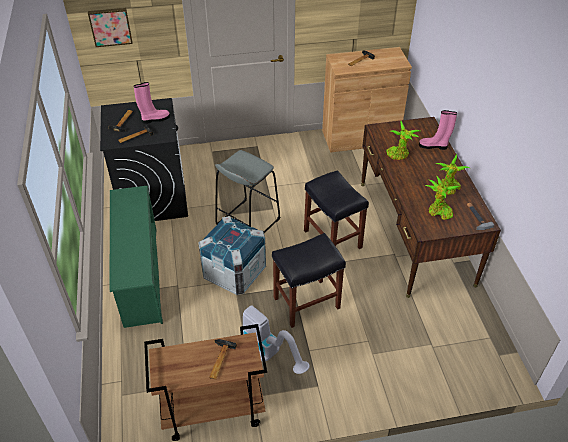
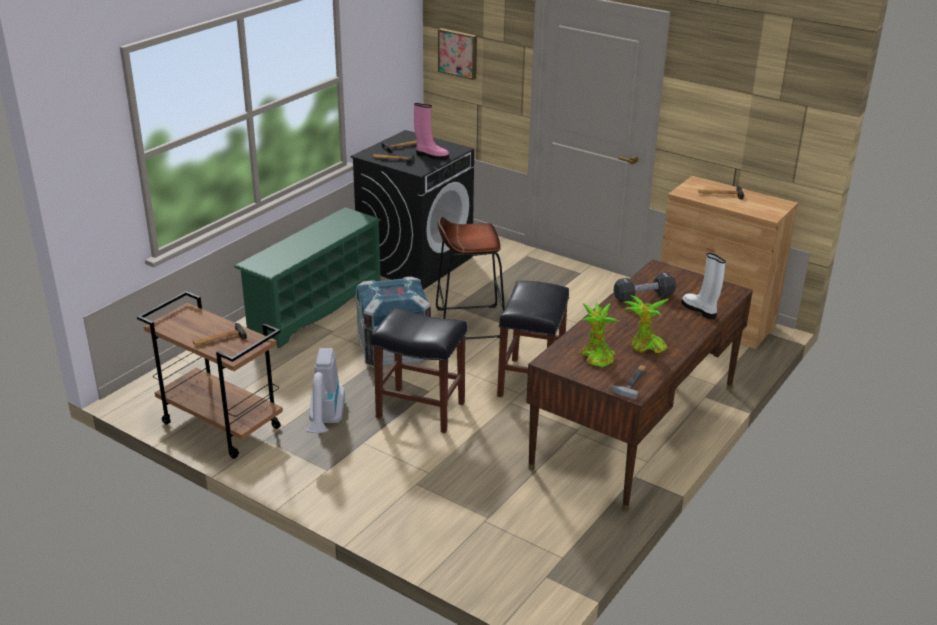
camera: 45 degrees right, 15 degrees down
(247, 222) = (469, 323): grey stool -> brown stool
(399, 154) = (643, 297): potted plant -> black dumbbell
(434, 146) = (700, 310): pink boot -> white boot

